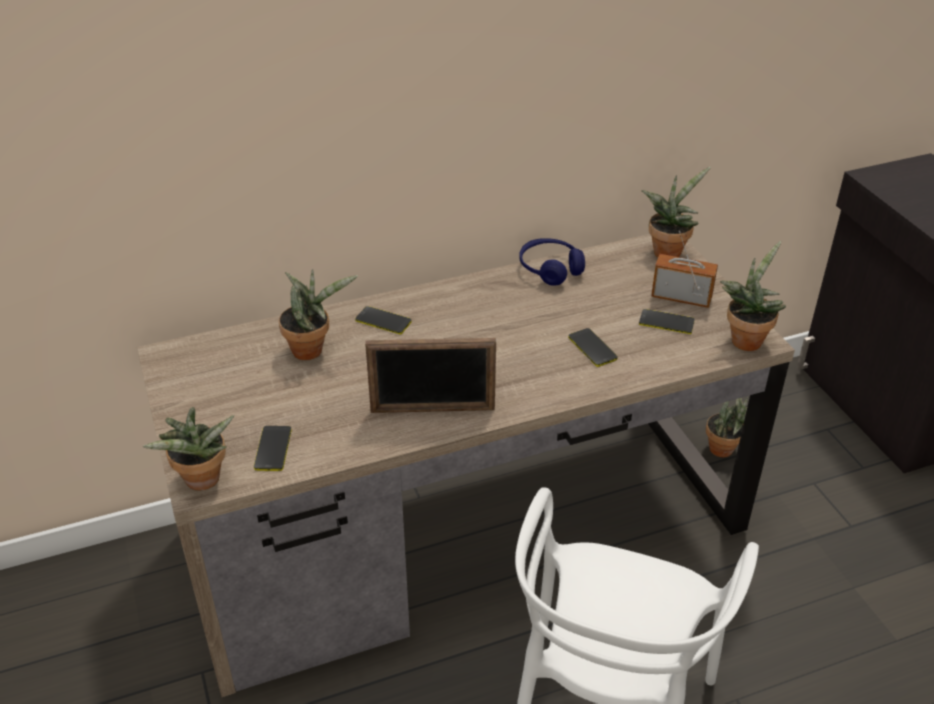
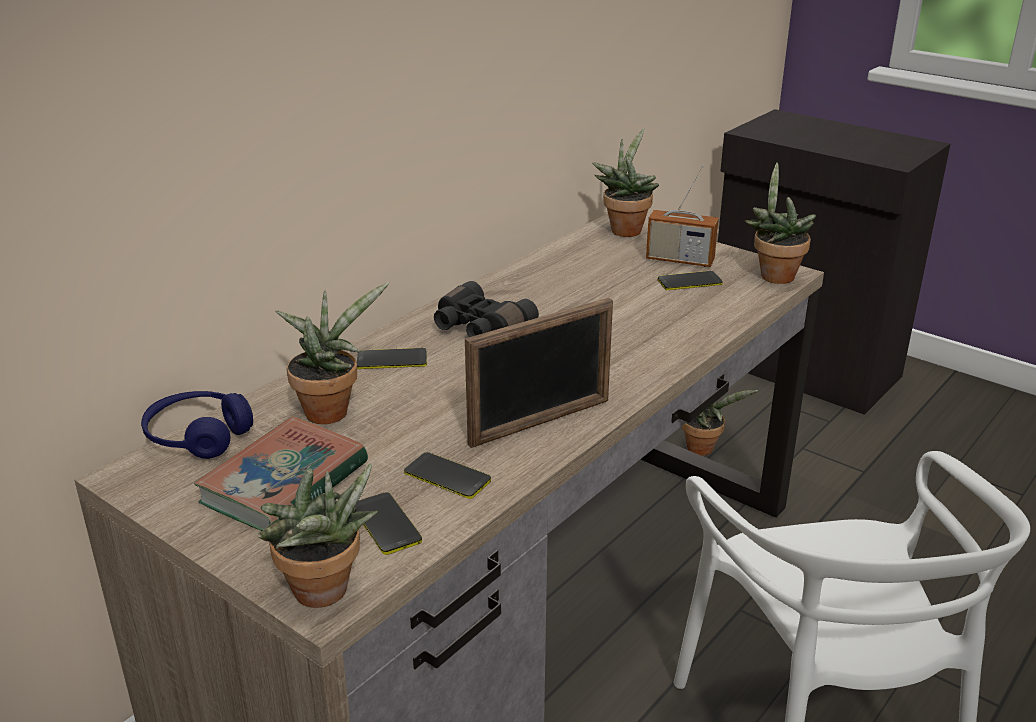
camera: 30 degrees left, 10 degrees down
(241, 395) = (284, 483): none -> book
(465, 313) = (479, 328): none -> black binoculars
(550, 269) = (527, 270): blue headphones -> blue headphones (198, 436)
(592, 348) = (644, 320): phone -> phone (447, 477)
(681, 297) = (680, 260): radio -> radio turned 150 degrees counterclockwise

